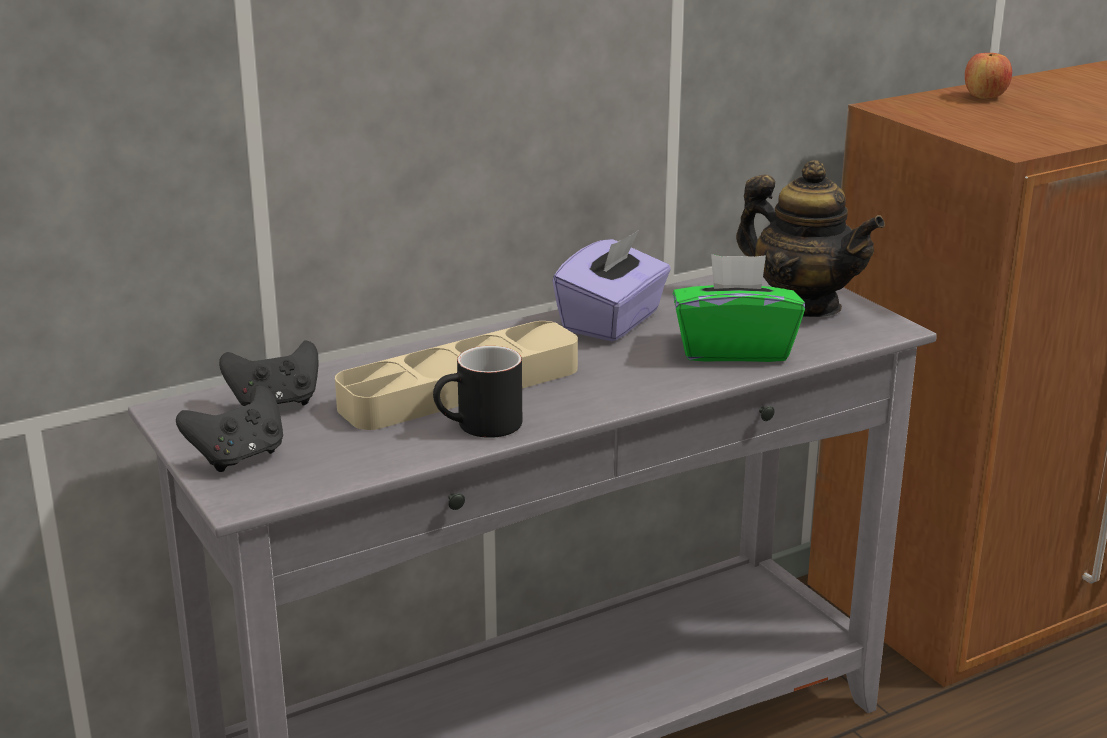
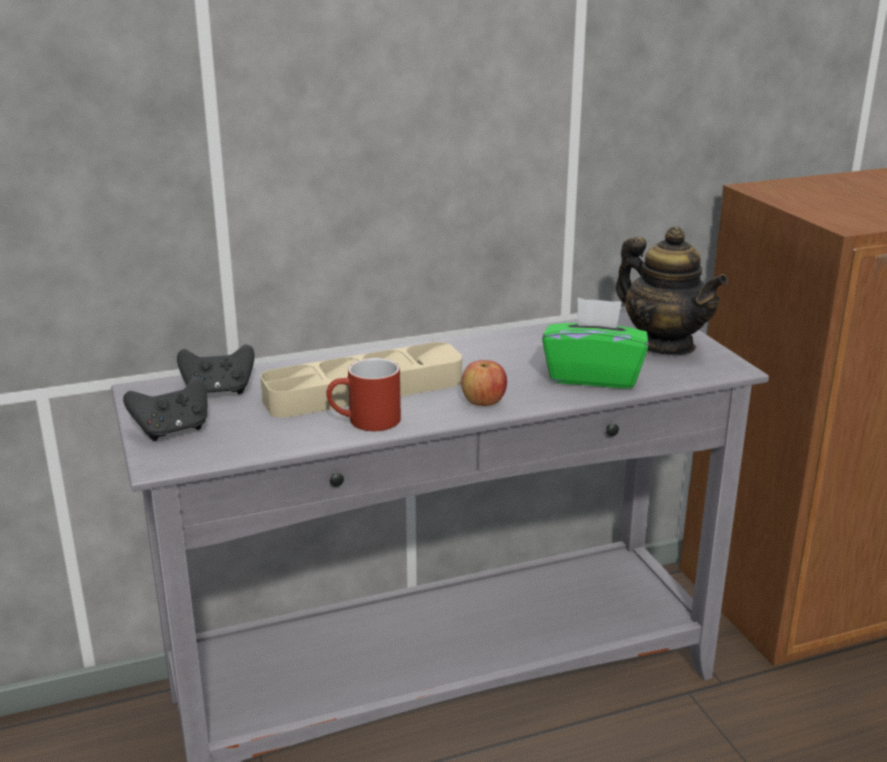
camera: 10 degrees right, 0 degrees up
(479, 427) = (365, 422): black mug -> red mug
(612, 322) = (504, 347): purple tissue box -> none
(985, 97) = (841, 184): apple -> apple (483, 402)

